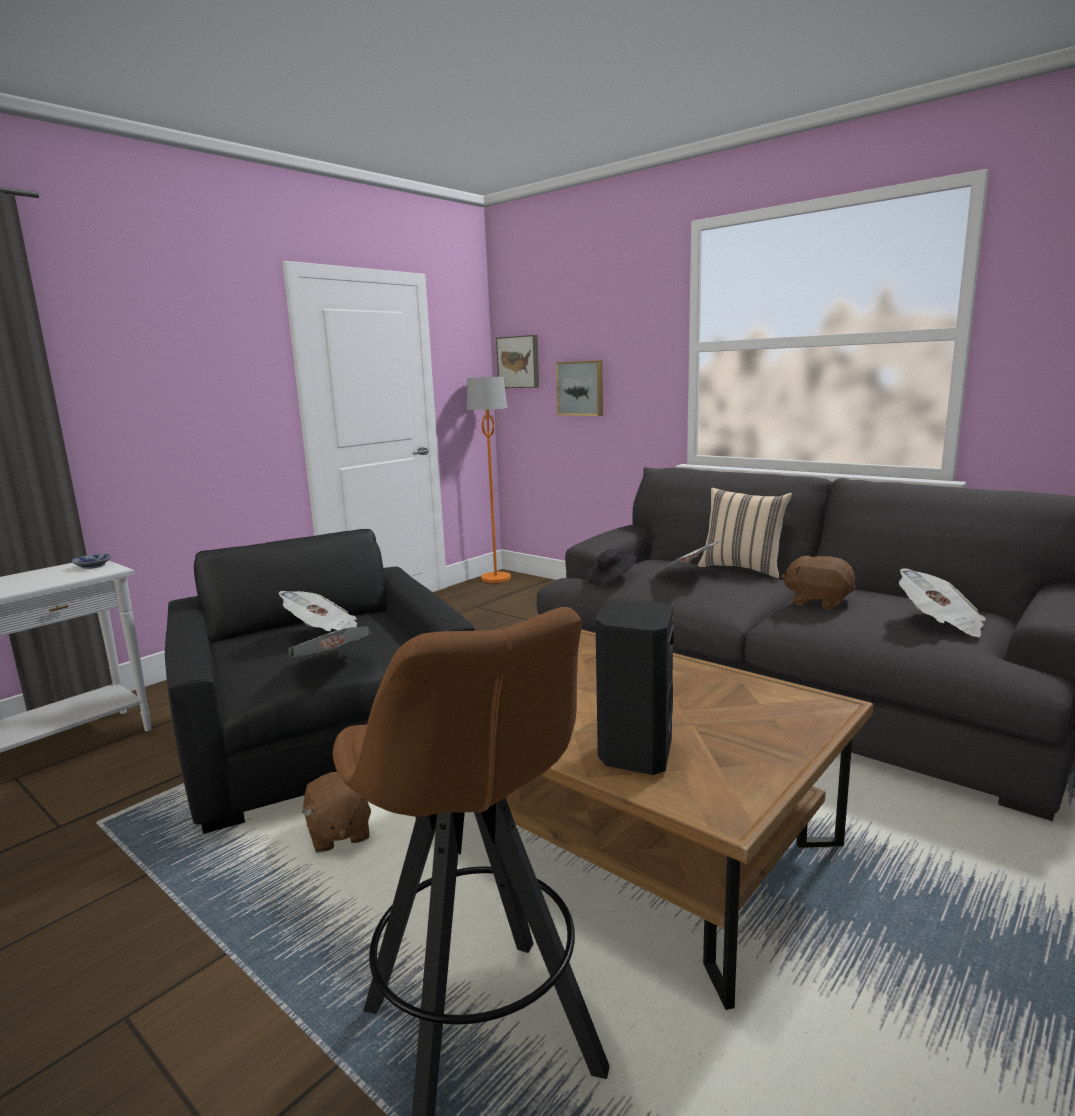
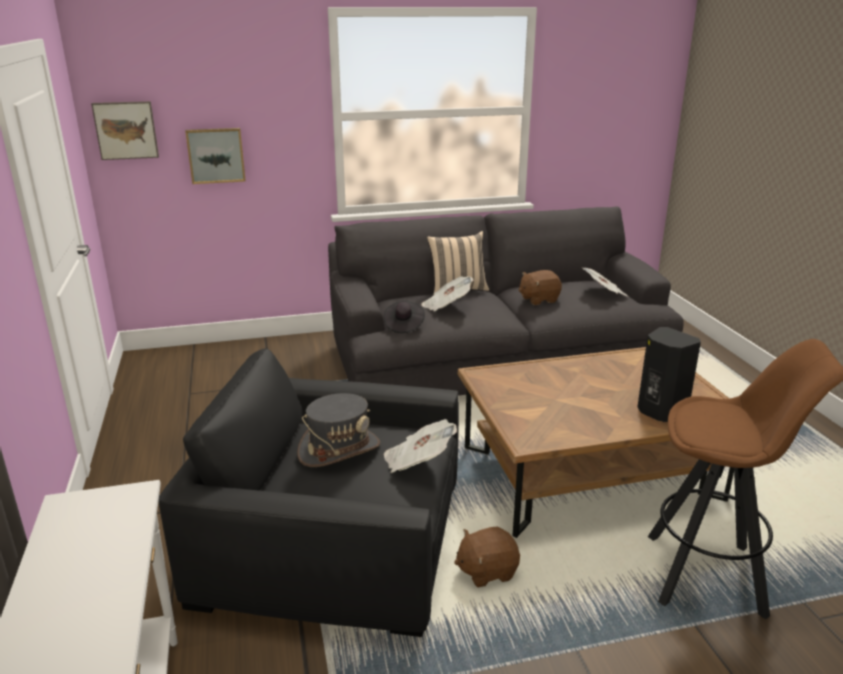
camera: 55 degrees left, 10 degrees up
(91, 566) = (94, 502): bowl -> none
(324, 632) = (339, 449): newspaper -> grey hat
(339, 833) = (486, 571): brown plush toy -> brown plush toy turned 150 degrees clockwise
(496, 578) = (141, 362): orange floor lamp -> none

